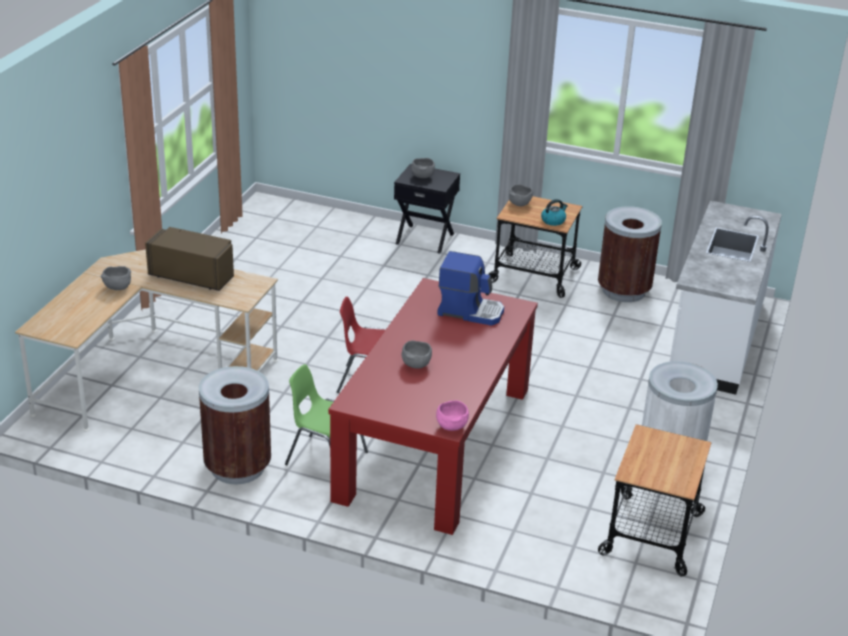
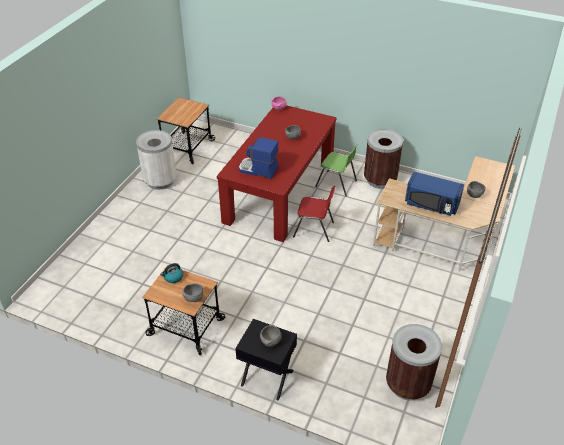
camera: 175 degrees left, 10 degrees up
(192, 276) = (431, 204): brown microwave -> blue microwave
(624, 290) = (123, 309): brown trash can -> brown trash can (407, 384)
(715, 338) = (84, 261): white counter -> none

